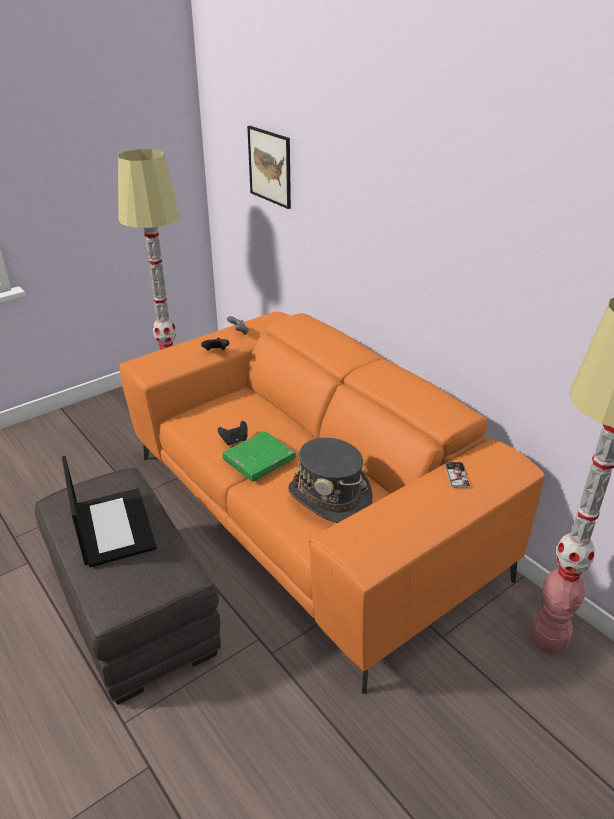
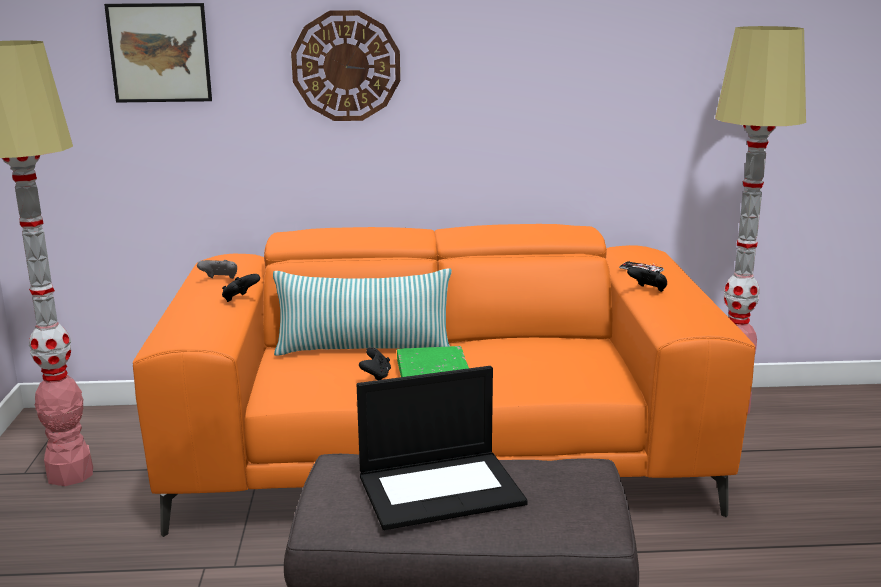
camera: 55 degrees left, 15 degrees down
(112, 526) = (441, 488): laptop -> laptop turned 150 degrees clockwise
(272, 419) = (364, 349): none -> pillow
(330, 497) = (550, 358): grey hat -> none
(355, 210) = (346, 66): none -> wall clock
(407, 495) = (648, 290): none -> black game controller

